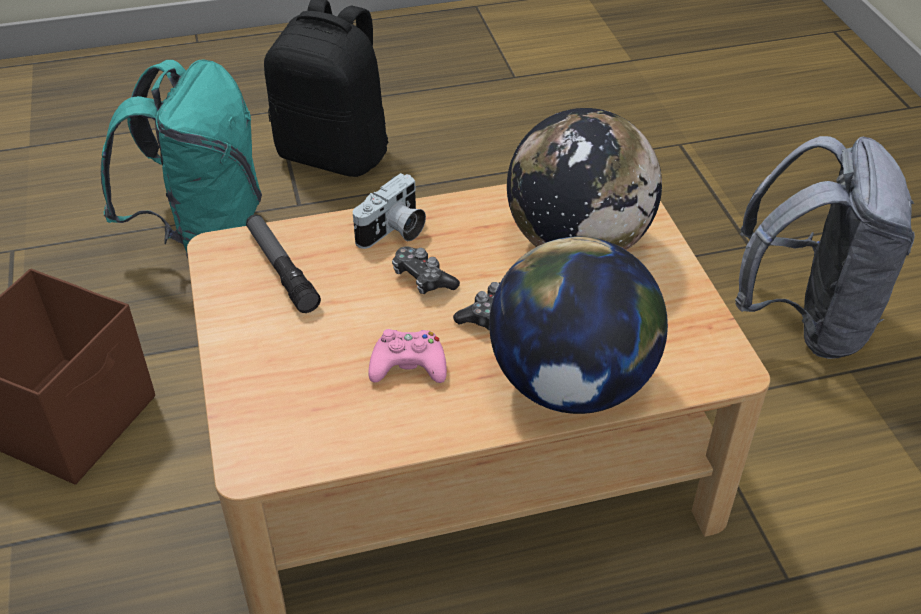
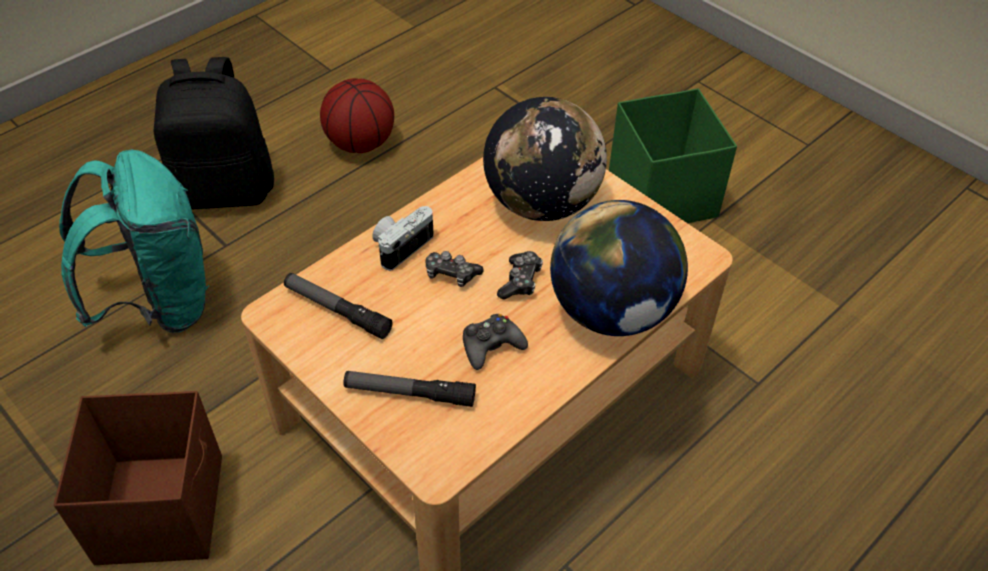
camera: 30 degrees left, 5 degrees up
(287, 377) = (409, 393): none -> flashlight
(393, 232) = (401, 245): camera -> camera turned 150 degrees counterclockwise
(408, 365) = (491, 346): pink game controller -> black game controller
(495, 155) = (360, 144): none -> basketball
(805, 320) = (662, 194): grey backpack -> green storage box

